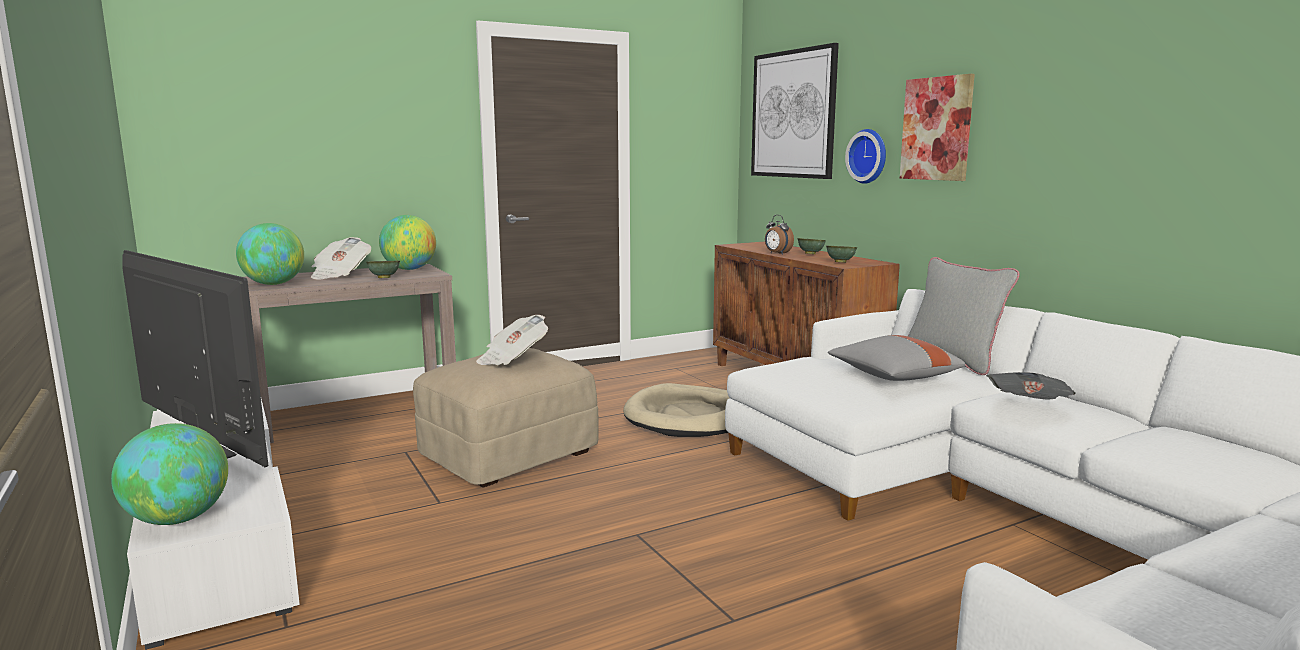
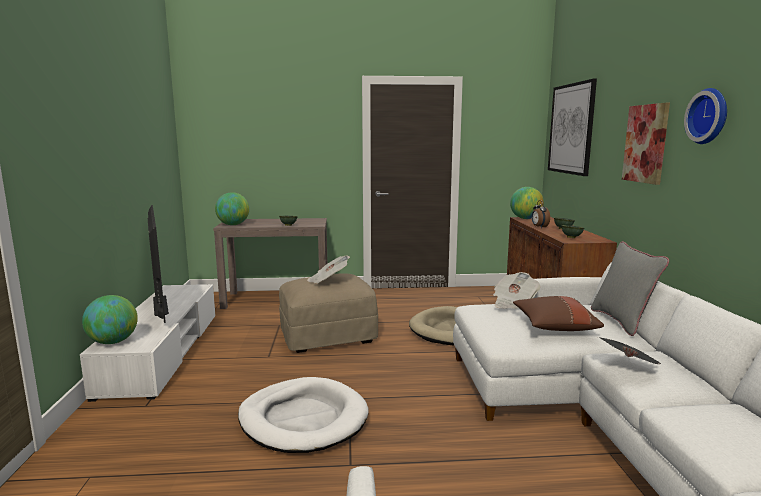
camera: 25 degrees right, 0 degrees up
(339, 275) = (271, 221): newspaper -> newspaper (513, 303)
(409, 269) = (310, 221): globe -> globe (525, 218)
(598, 578) = (303, 419): none -> white dog bed
(869, 156) = (608, 161): wall clock -> wall clock (710, 116)
(893, 377) = (554, 326): grey pillow -> brown pillow

